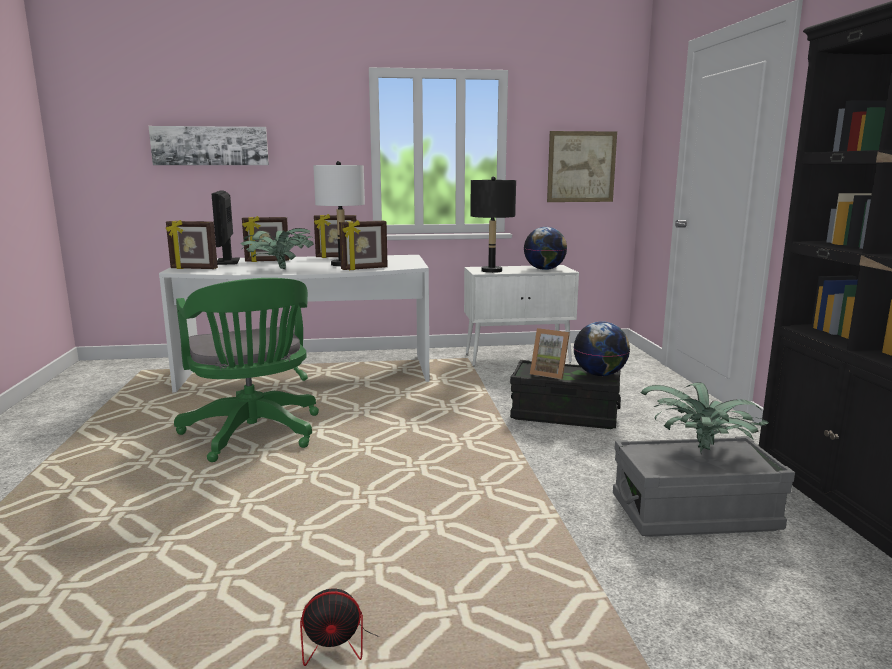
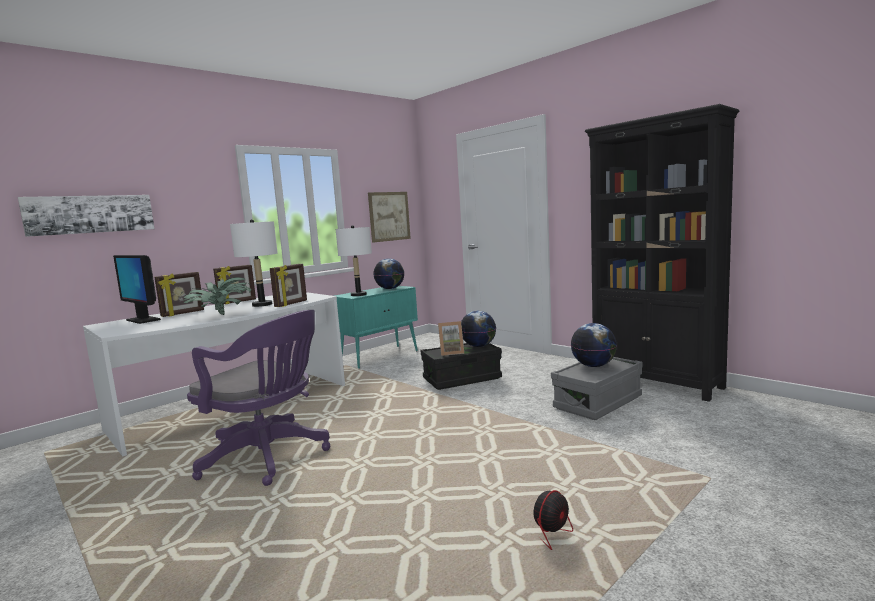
camera: 35 degrees left, 5 degrees down
(193, 269) = (128, 329): picture frame -> none
(254, 435) = (269, 457): green office chair -> purple office chair
(491, 271) = (358, 295): black table lamp -> white table lamp
(518, 358) = (380, 356): white cabinet -> turquoise cabinet
(703, 452) = (594, 366): potted plant -> globe

